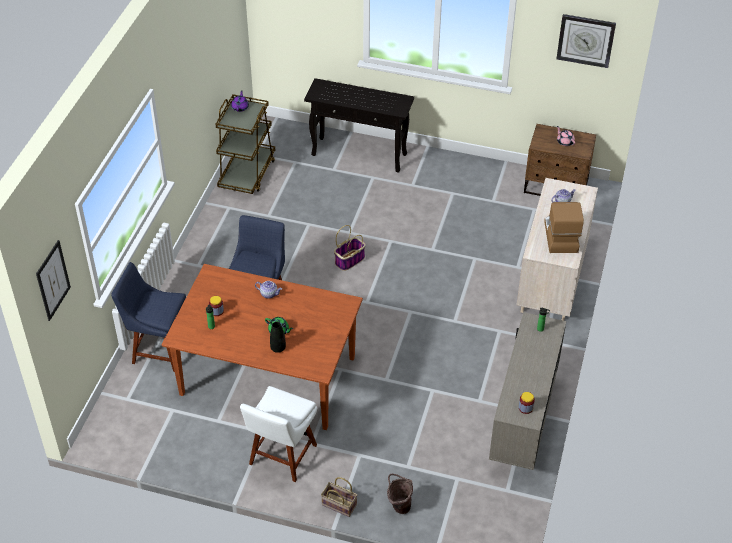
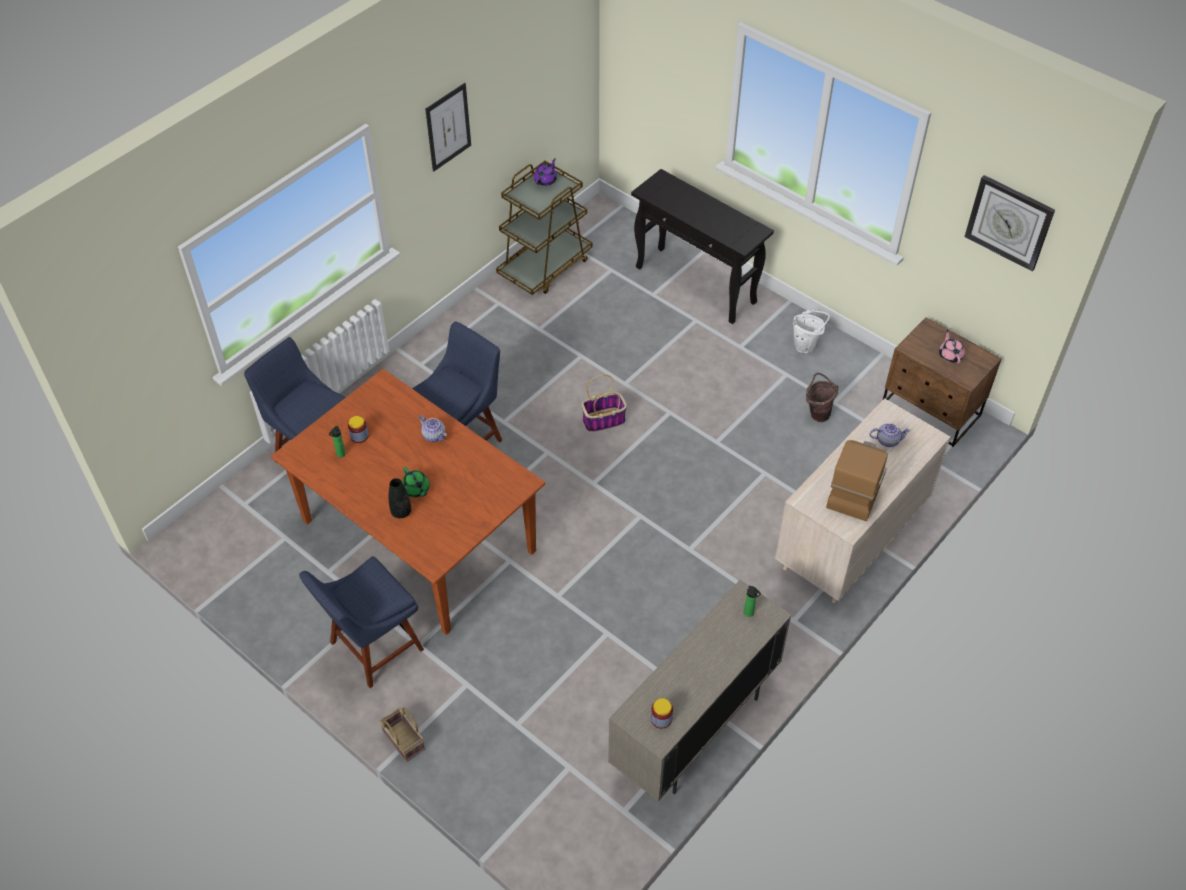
camera: 25 degrees right, 5 degrees up
(53, 280) = (118, 336): picture -> picture (448, 127)
(281, 457) = (372, 649): white chair -> blue chair
(399, 506) = (475, 773): brown bucket -> brown bucket (817, 413)
(455, 171) = (806, 345): none -> white bucket

